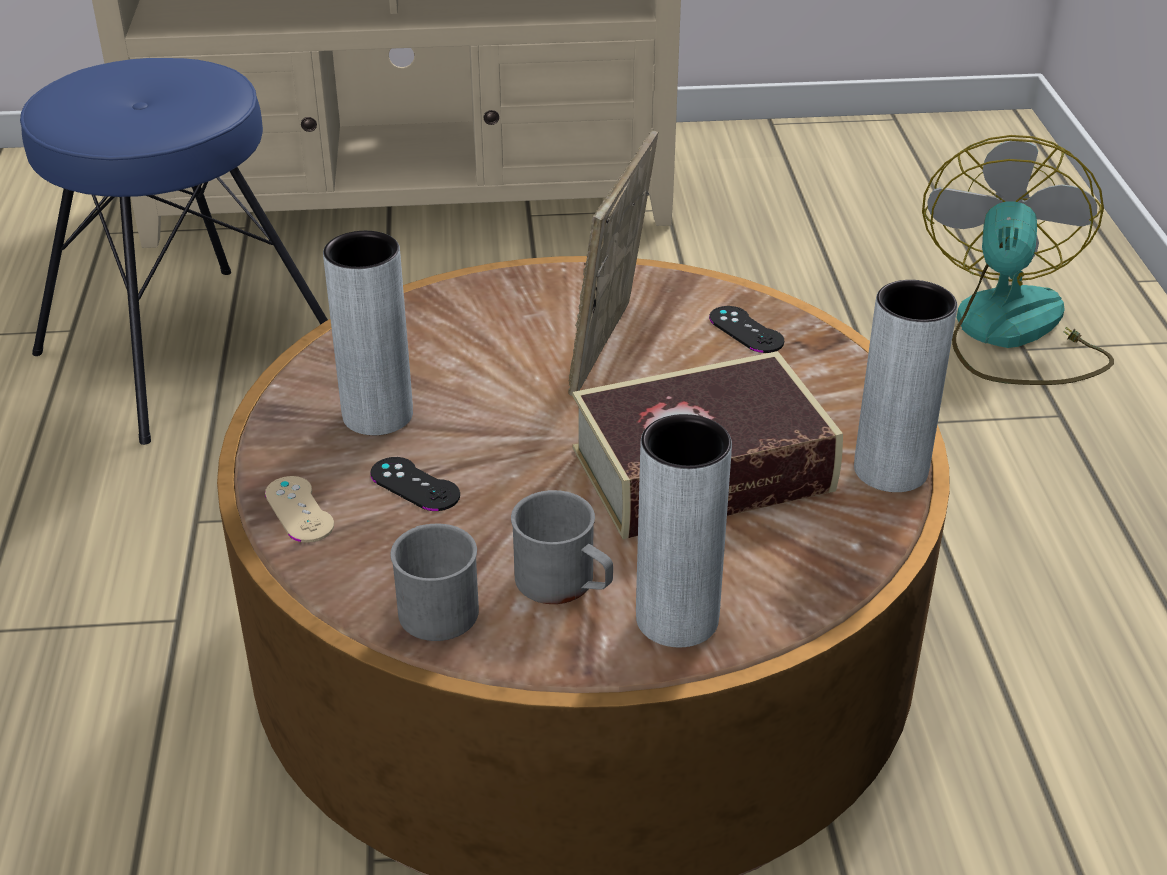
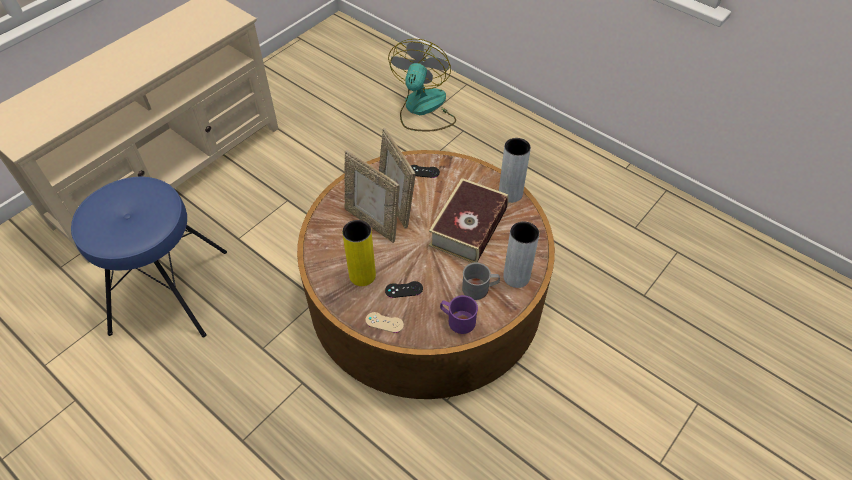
camera: 45 degrees left, 15 degrees up
(377, 415) = (362, 275): grey vase -> yellow vase
(435, 604) = (457, 320): grey mug -> purple mug
(523, 350) = (372, 222): none -> picture frame
(1010, 334) = (423, 109): fan -> fan turned 45 degrees clockwise

